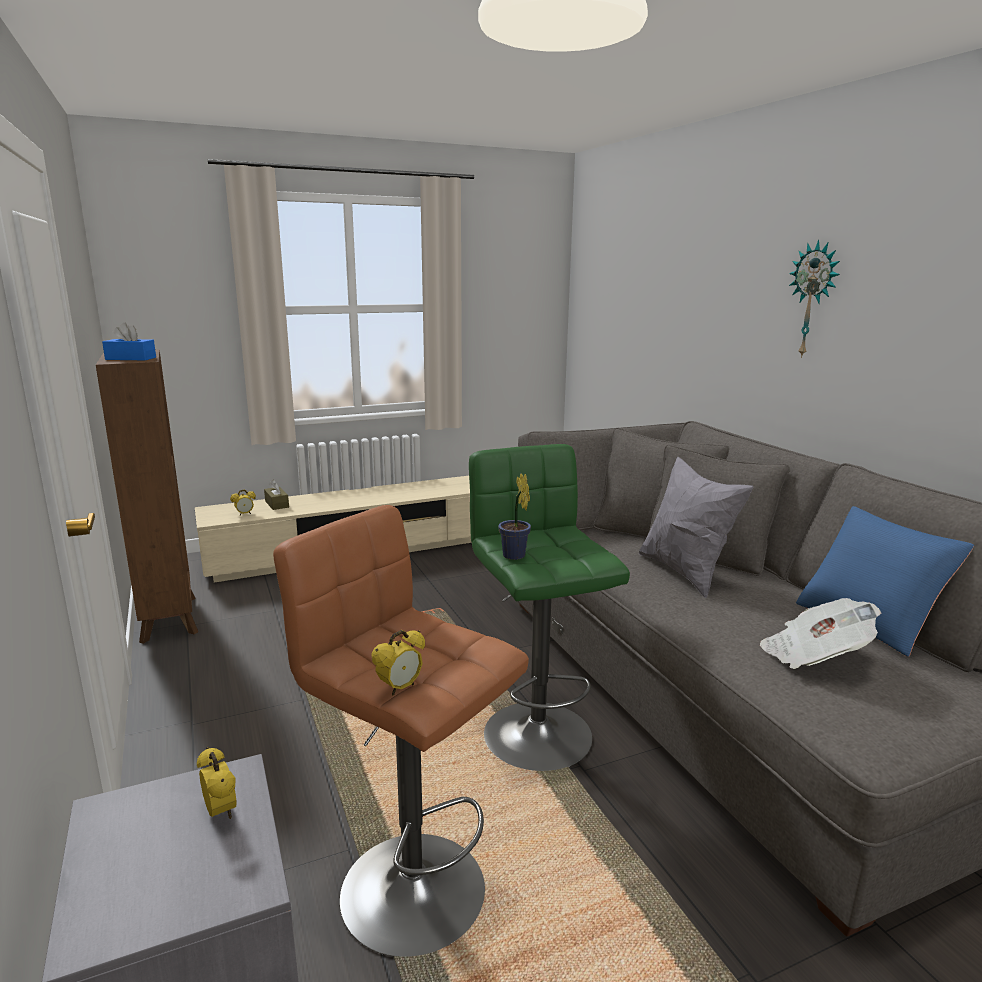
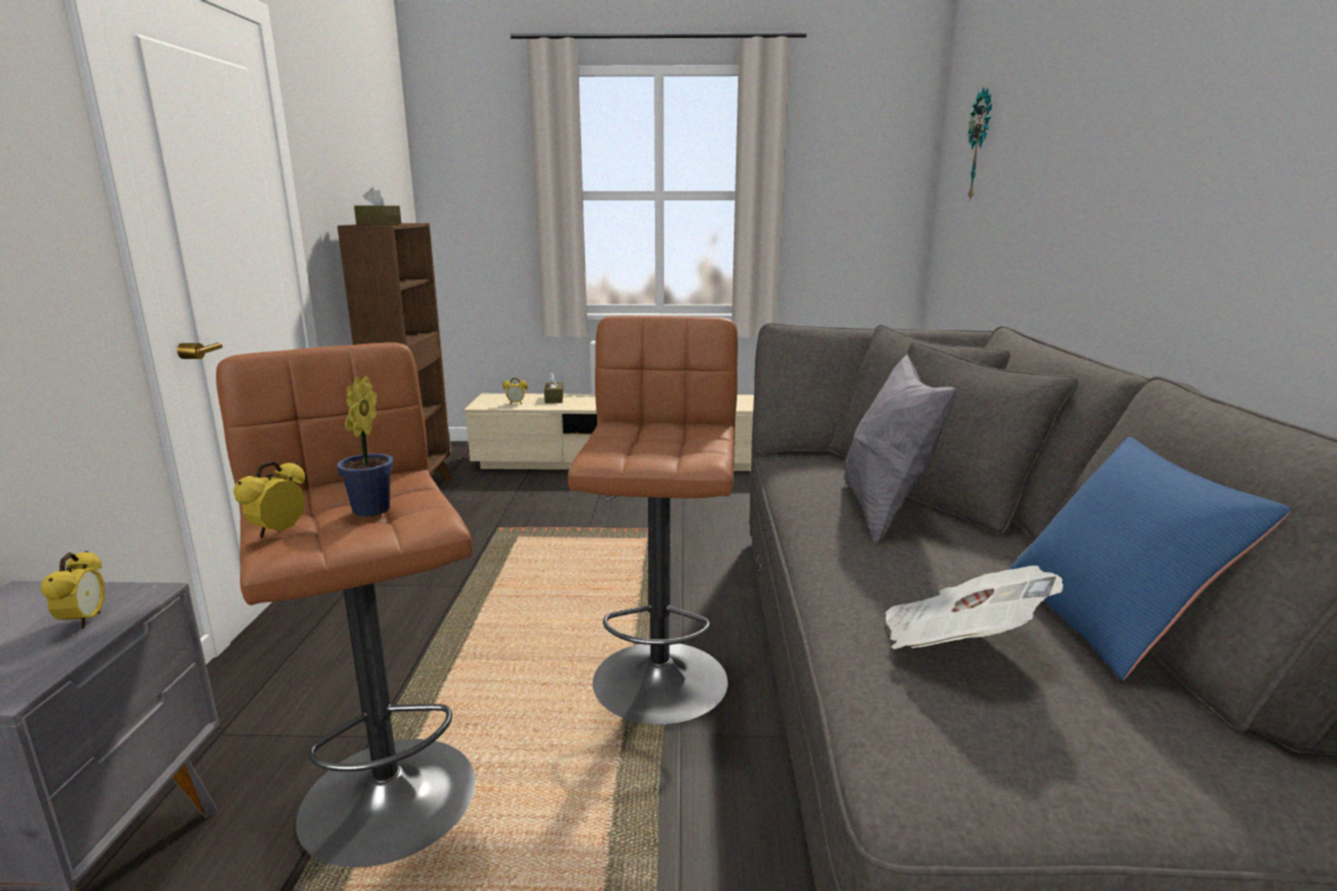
camera: 25 degrees right, 0 degrees up
(131, 358) = (378, 224): blue tissue box -> brown tissue box
(400, 688) = (279, 533): alarm clock -> alarm clock turned 135 degrees clockwise
(515, 557) = (605, 442): potted plant -> potted plant (369, 512)
(538, 734) = (661, 681): green stool -> brown stool
(813, 300) = (1178, 133): wall clock -> wall clock (981, 145)

